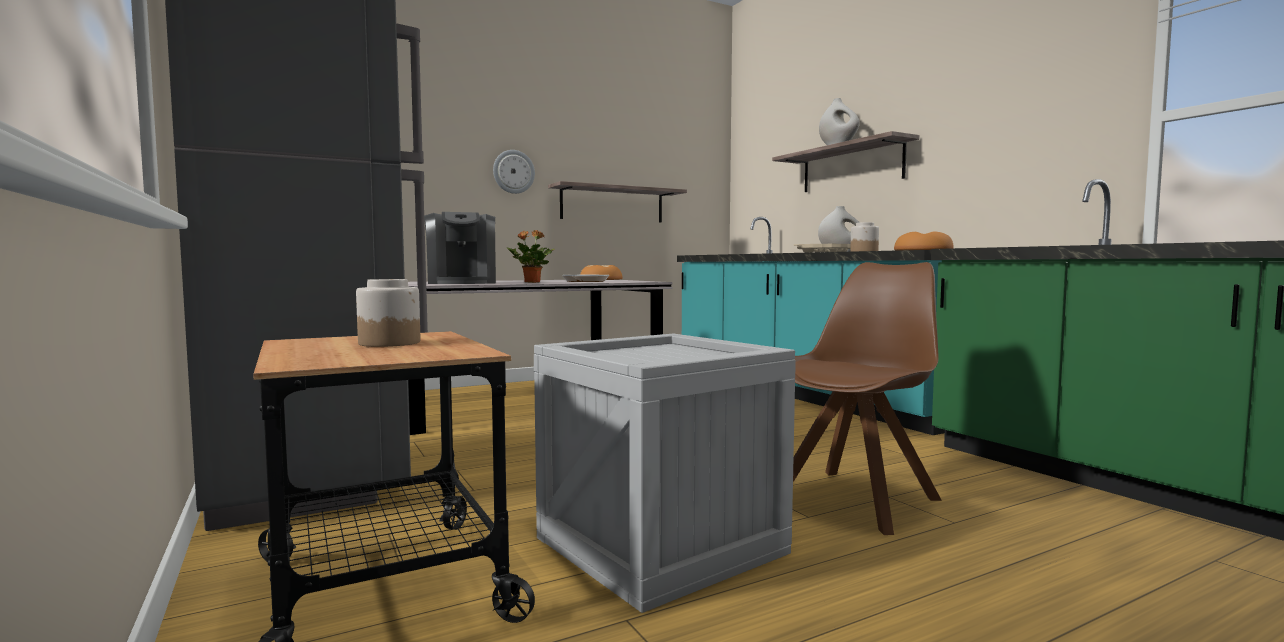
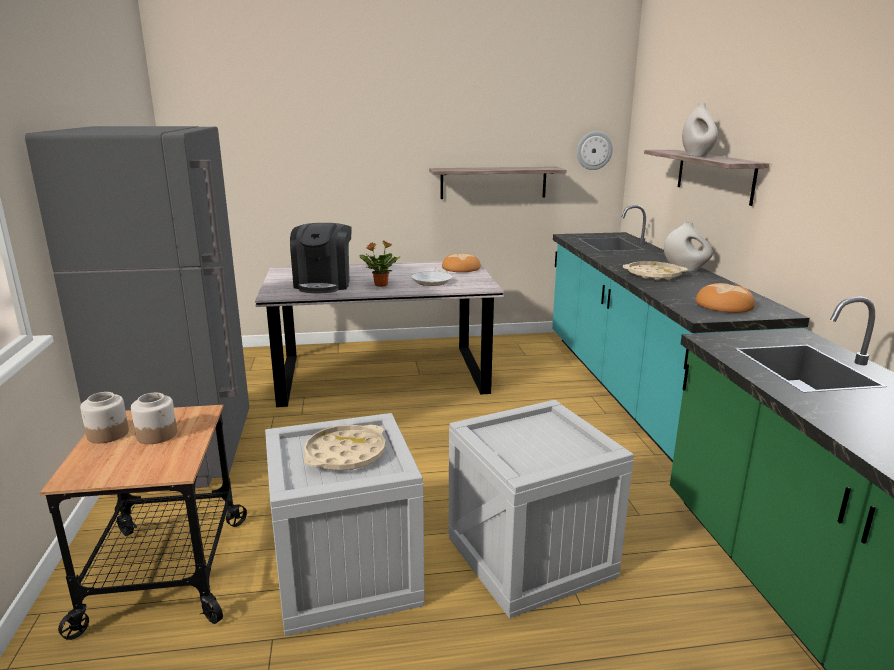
camera: 20 degrees right, 15 degrees up
(513, 172) = (396, 158): wall clock -> wall clock (594, 150)
(665, 354) = (345, 454): none -> beige tray
(858, 499) = (532, 557): brown chair -> crate
(864, 252) = (684, 286): jar -> jar (108, 434)

